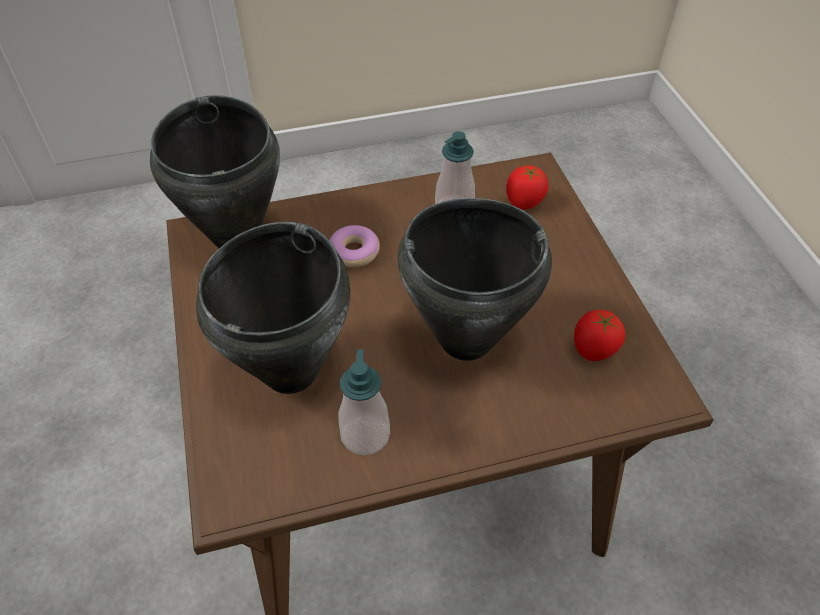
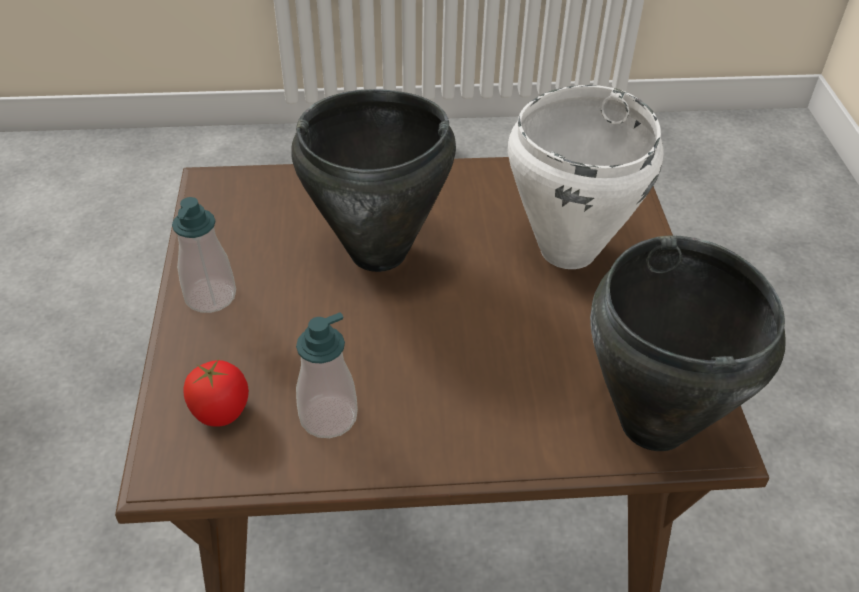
camera: 170 degrees left, 5 degrees down
(292, 371) = (566, 250): black cooking pot -> white cooking pot
(354, 252) = (485, 372): donut -> none
(365, 434) = (498, 193): soap dispenser -> soap dispenser (210, 296)
(593, 350) = (252, 225): tomato -> none

